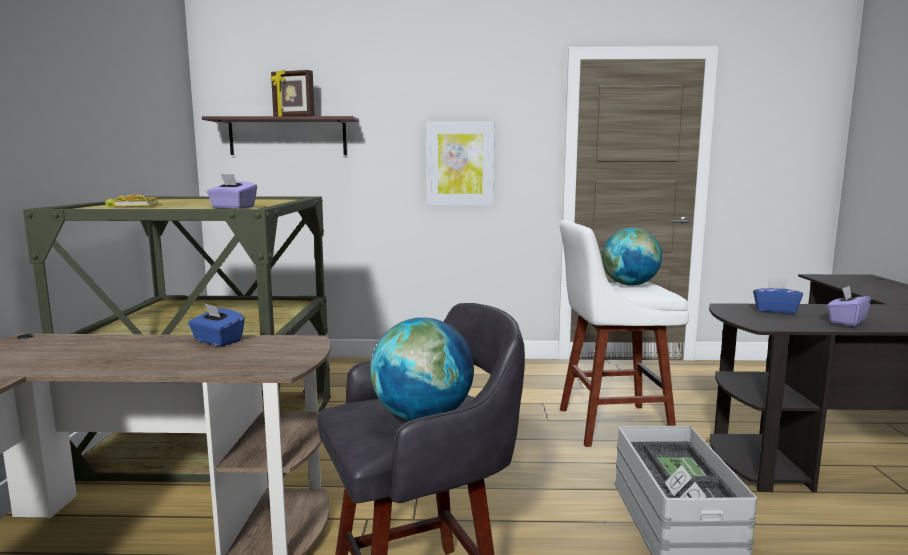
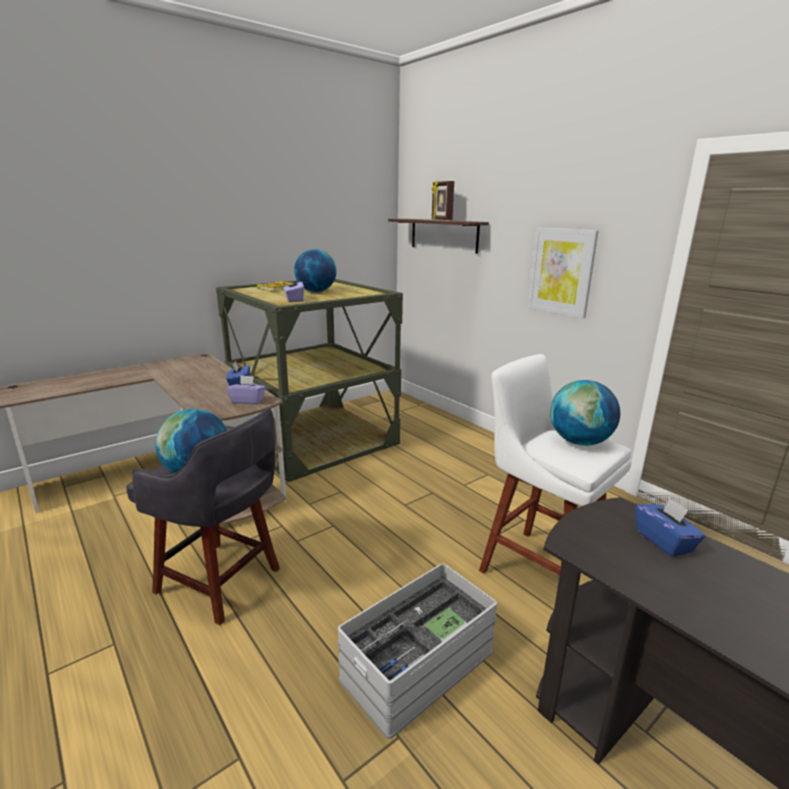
camera: 50 degrees right, 10 degrees up
(210, 203) = (316, 291): none -> globe
(846, 321) = (707, 603): purple tissue box -> purple tissue box (247, 401)

